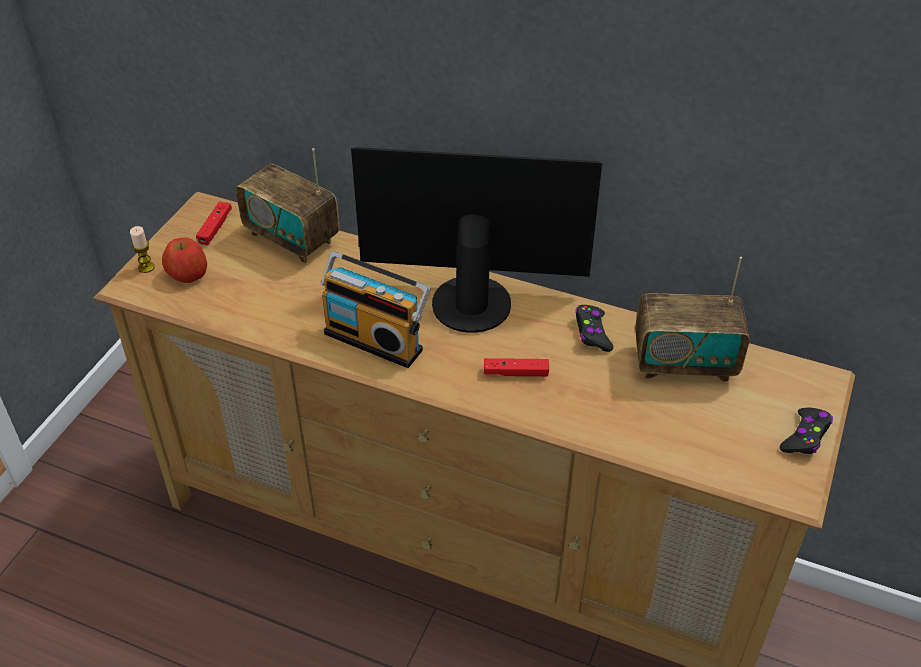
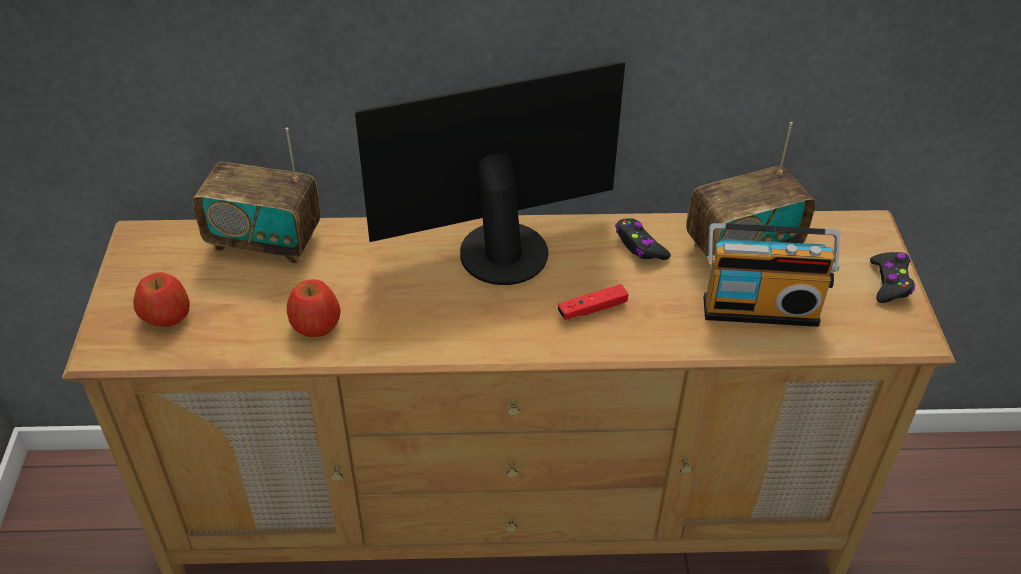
camera: 25 degrees left, 0 degrees up
(146, 267) = (110, 323): candle -> none
(215, 228) = (167, 255): red game controller -> none
(290, 314) = (316, 323): none -> apple
(376, 339) = (427, 320): radio -> radio (760, 307)

